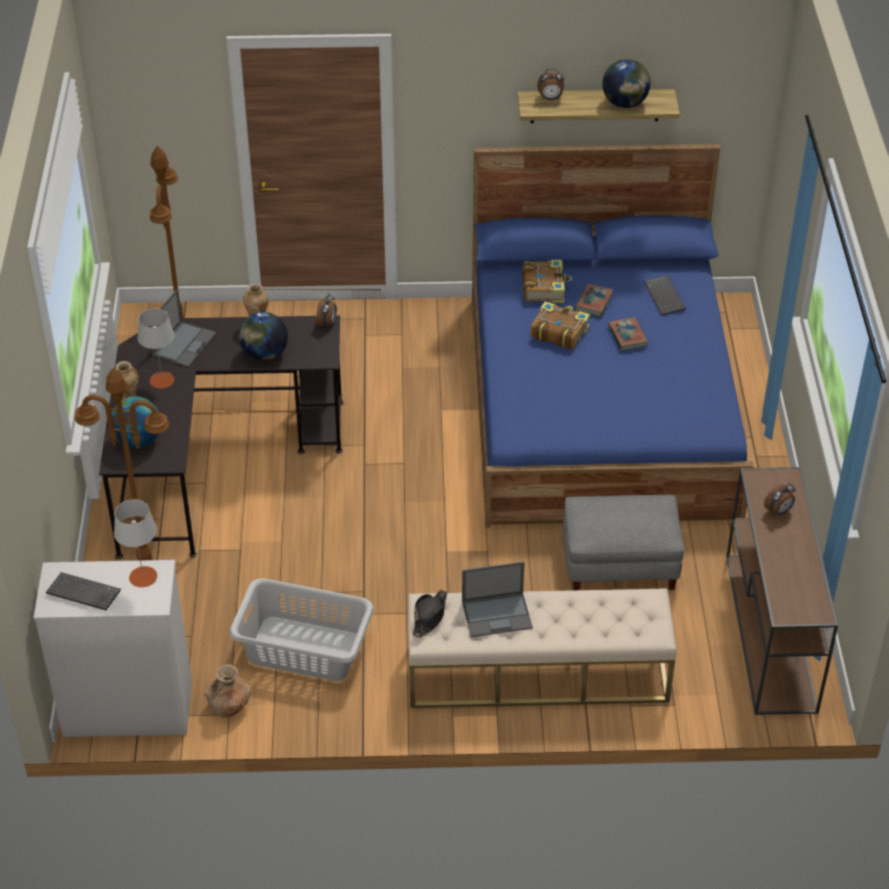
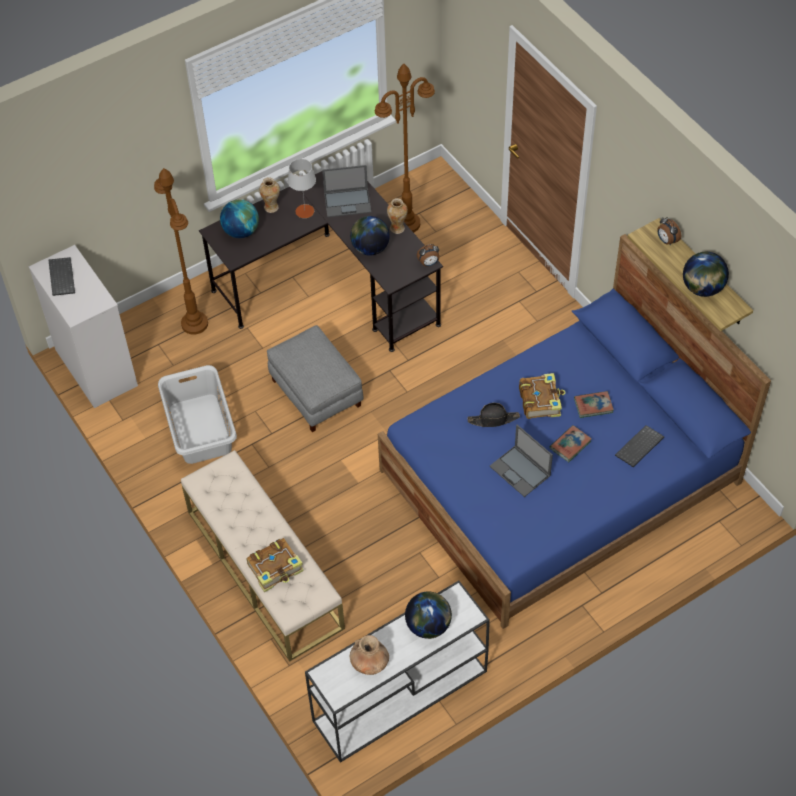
camera: 60 degrees right, 10 degrees up
(143, 577) = (92, 297): grey table lamp -> none
(230, 705) = (130, 416): brown vase -> brown vase (370, 664)
(430, 616) = (218, 471): black hat -> black hat (493, 419)
(497, 614) = (245, 508): laptop -> laptop (520, 471)
(544, 287) = (585, 367): book -> book (276, 568)
(620, 562) = (404, 568): grey ottoman -> grey ottoman (317, 392)
(771, 633) = (399, 697): brown console table -> white console table
(779, 511) = (428, 625): alarm clock -> globe

